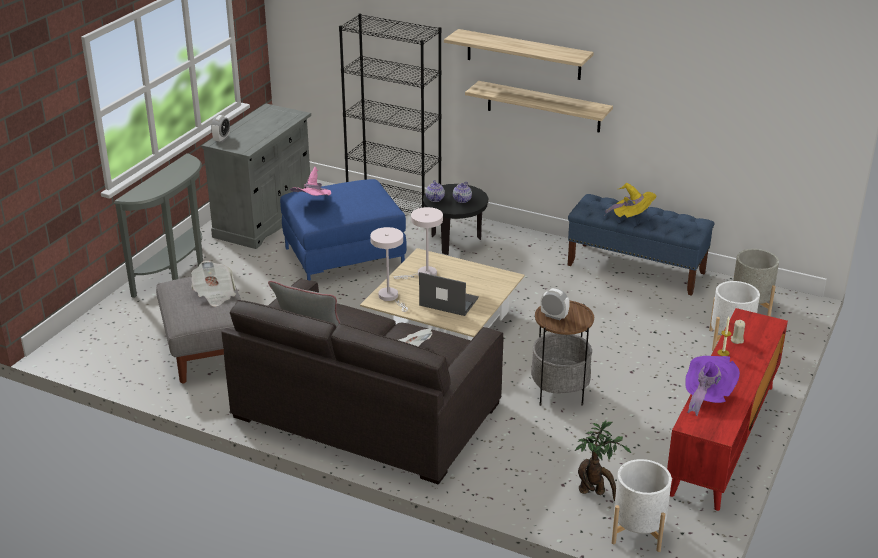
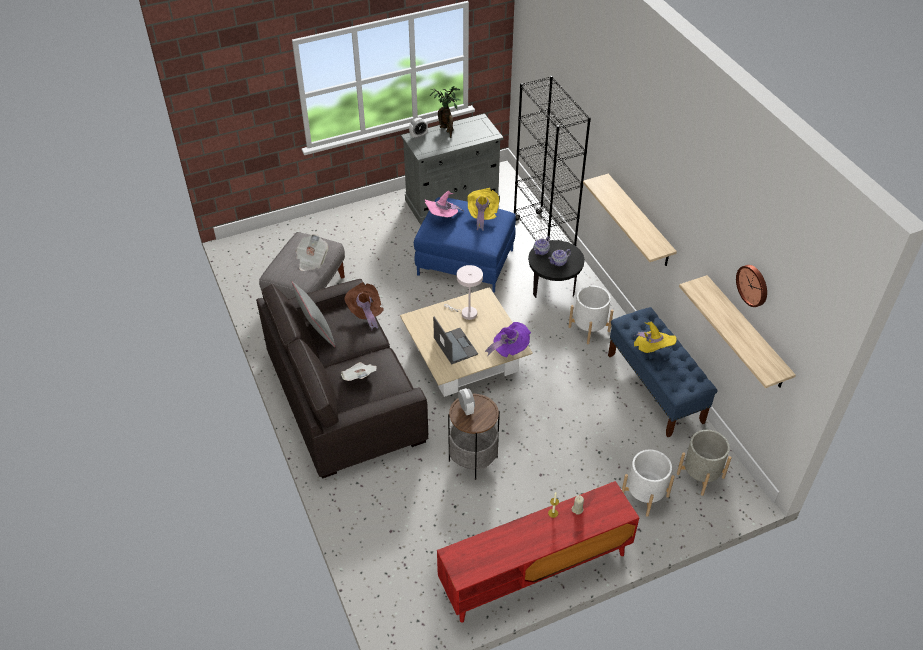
camera: 40 degrees right, 15 degrees up
(177, 273) = (355, 220): grey console table -> none
(340, 305) = (365, 313): none -> brown hat
(351, 189) = (482, 215): none -> yellow hat
(390, 297) = (424, 320): white table lamp -> none
(523, 54) = (634, 172): shelf -> shelf (746, 333)
(595, 492) = (402, 551): potted plant -> potted plant (447, 130)
(638, 531) = (393, 598): white planter -> white planter (589, 329)
(707, 396) = (493, 540): purple hat -> purple hat (509, 349)
(737, 73) = (753, 285): none -> wall clock

